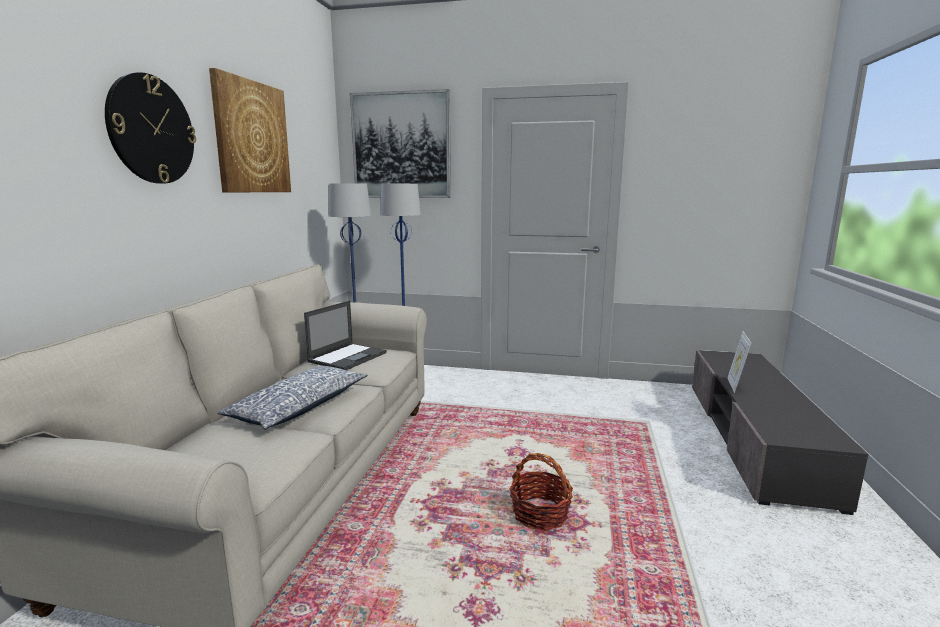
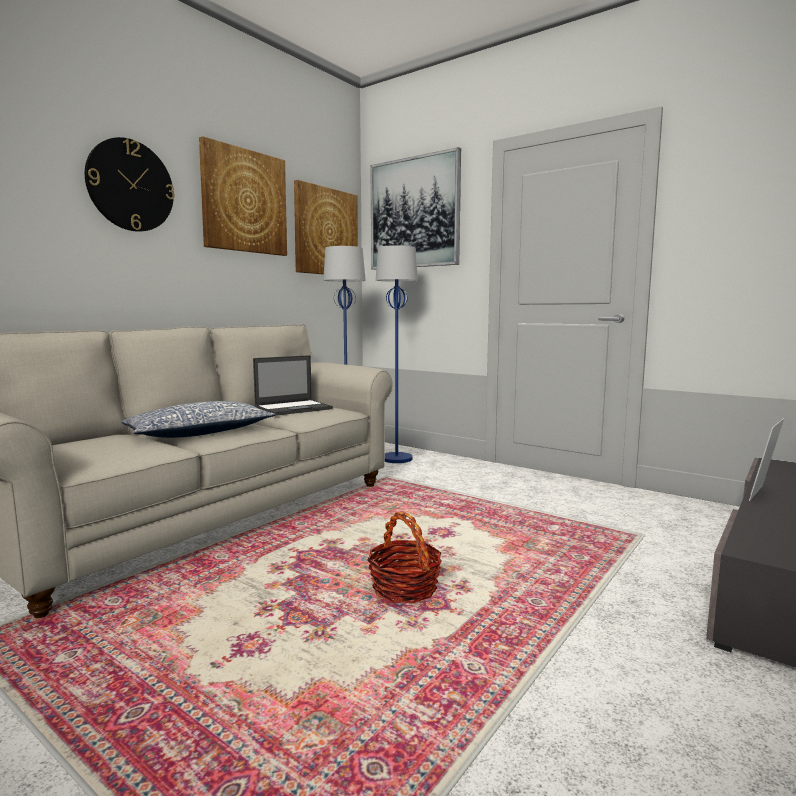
camera: 25 degrees right, 5 degrees down
(315, 162) = (326, 232): none -> picture

